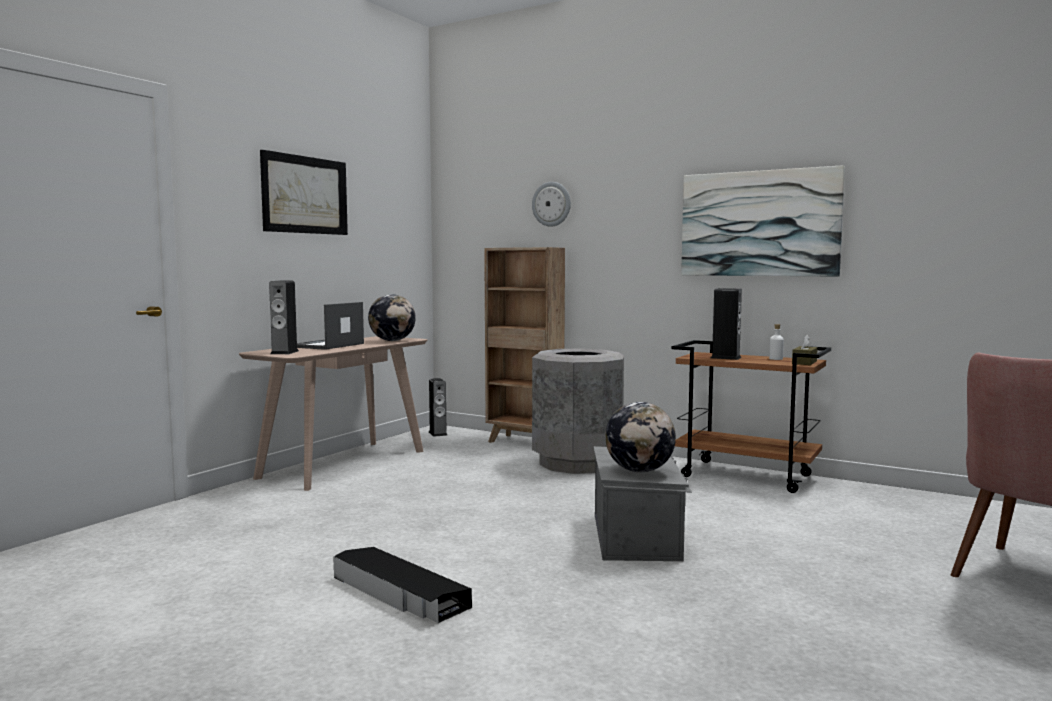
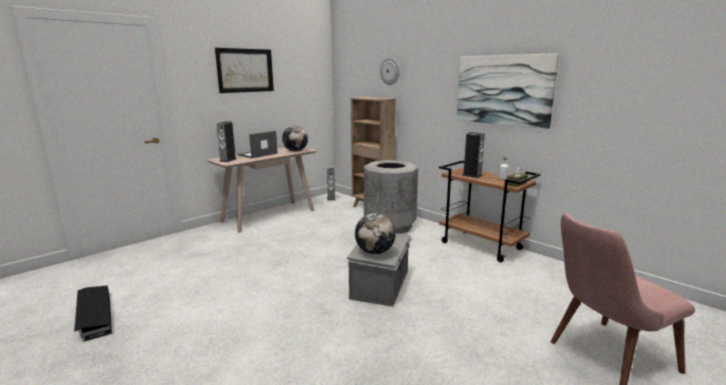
camera: 15 degrees right, 10 degrees up
(399, 593) = (231, 307): black storage box -> black storage box (94, 316)

